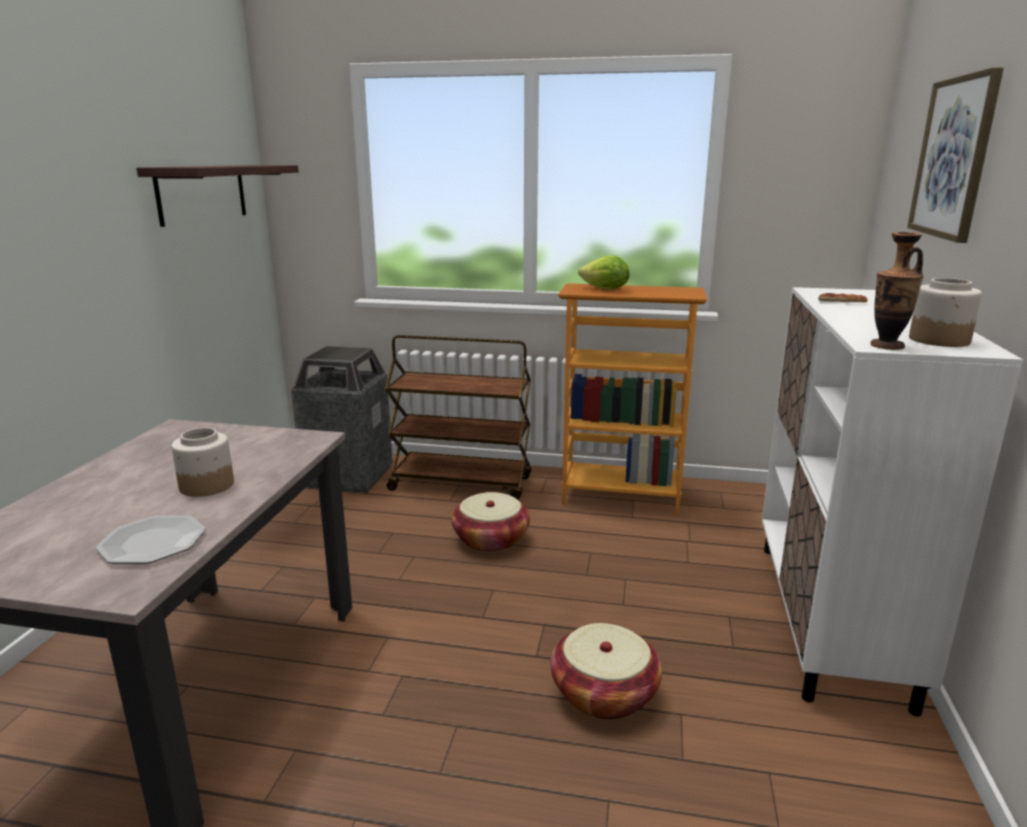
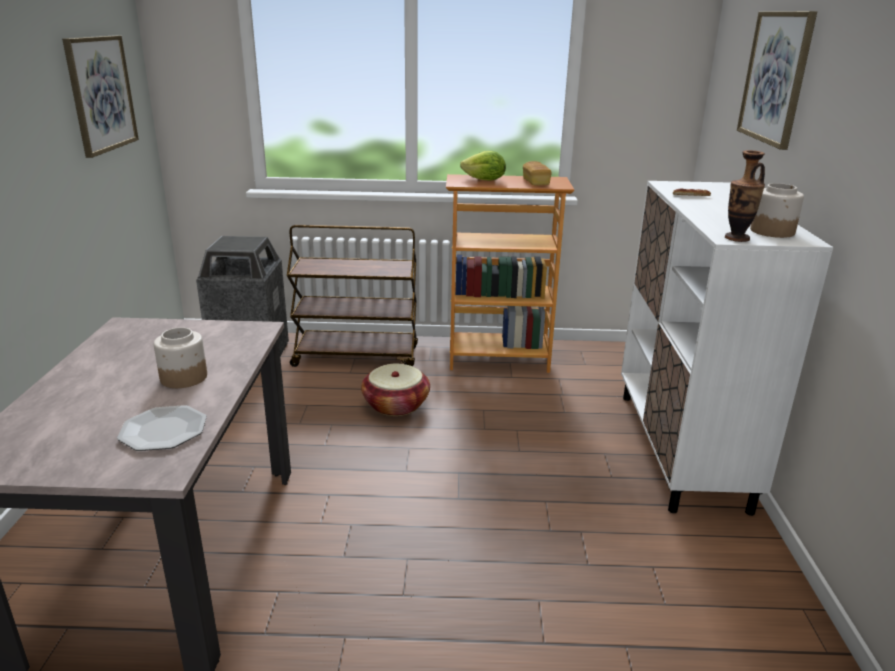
camera: 10 degrees left, 5 degrees up
(202, 193) = (101, 94): shelf -> picture
(604, 693) = (519, 522): basket -> none
(664, 292) = (536, 183): none -> bread

